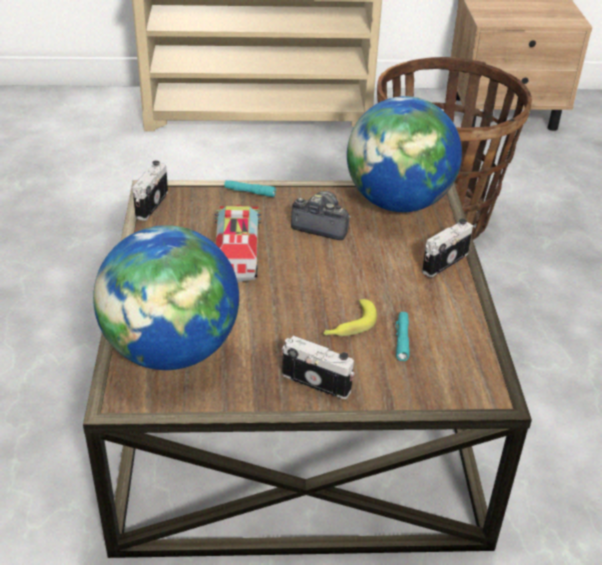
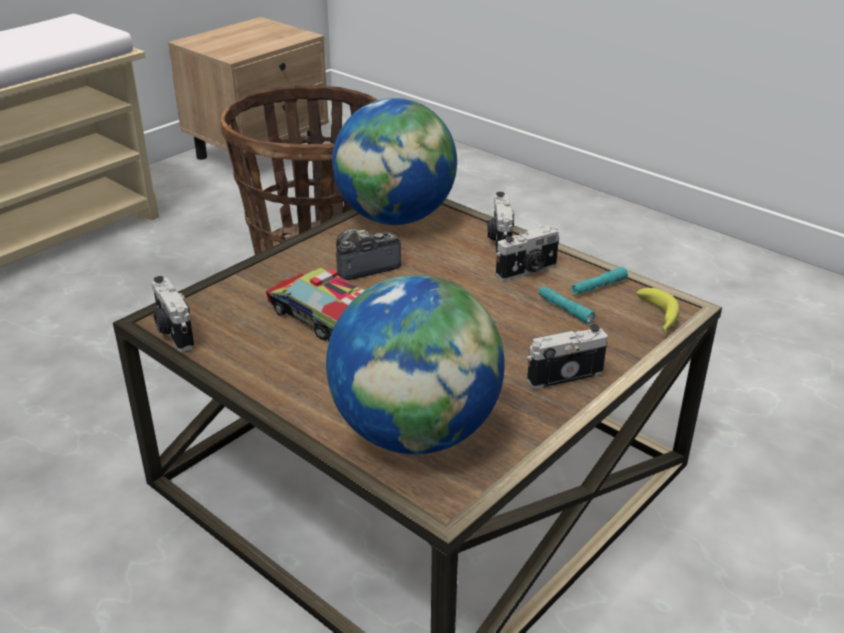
camera: 45 degrees left, 5 degrees down
(249, 192) = (255, 272): turquoise flashlight -> turquoise flashlight (598, 286)
(349, 326) = (514, 323): banana -> banana (658, 317)
(425, 296) = (527, 271): none -> camera

